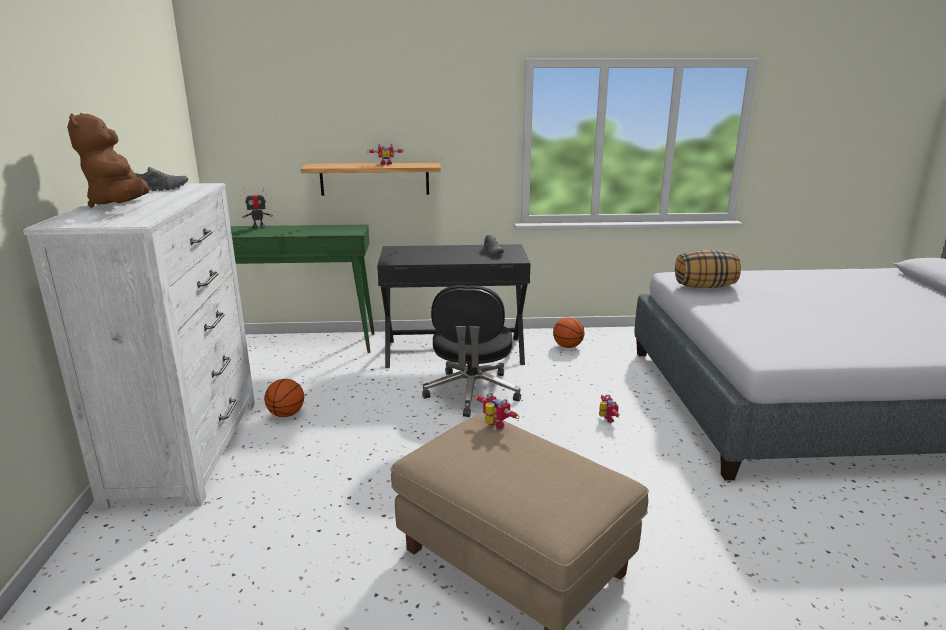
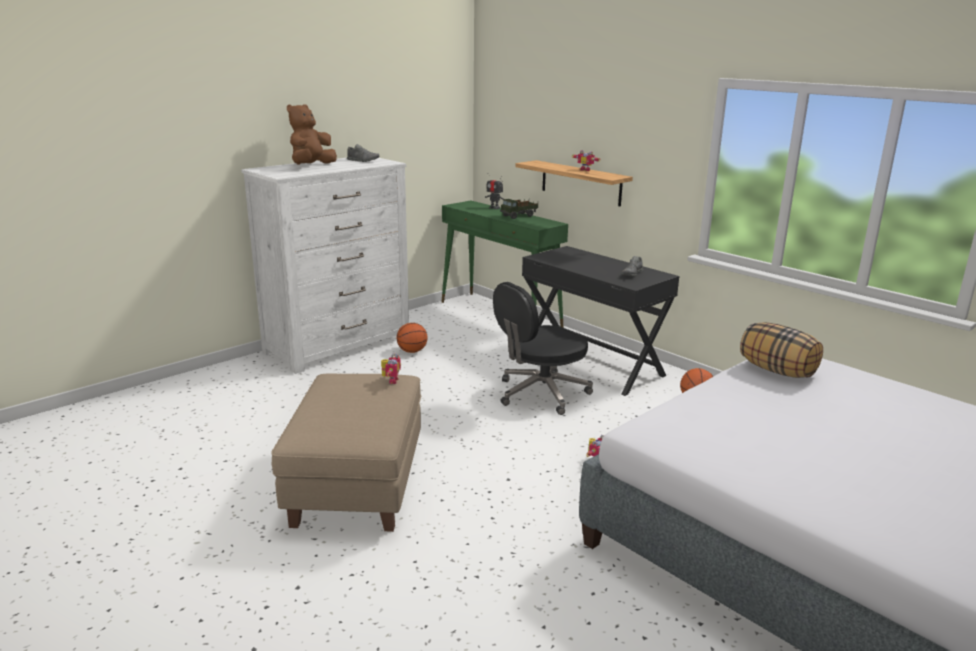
camera: 50 degrees right, 0 degrees up
(306, 228) = (519, 216): none -> toy truck

